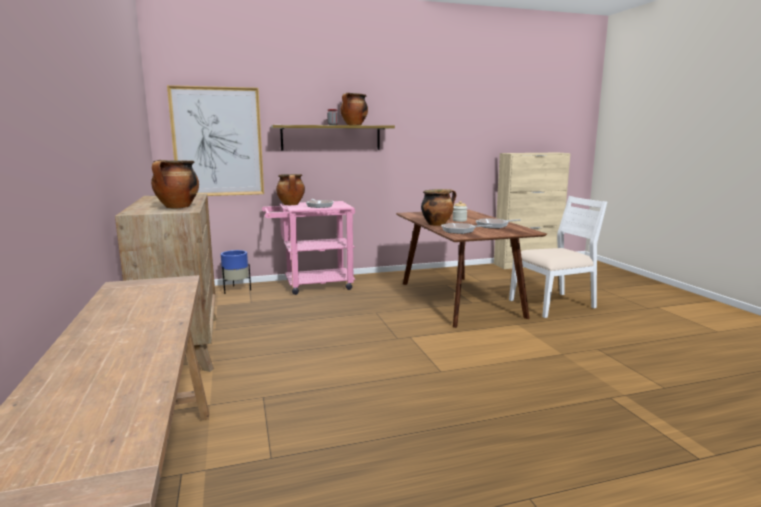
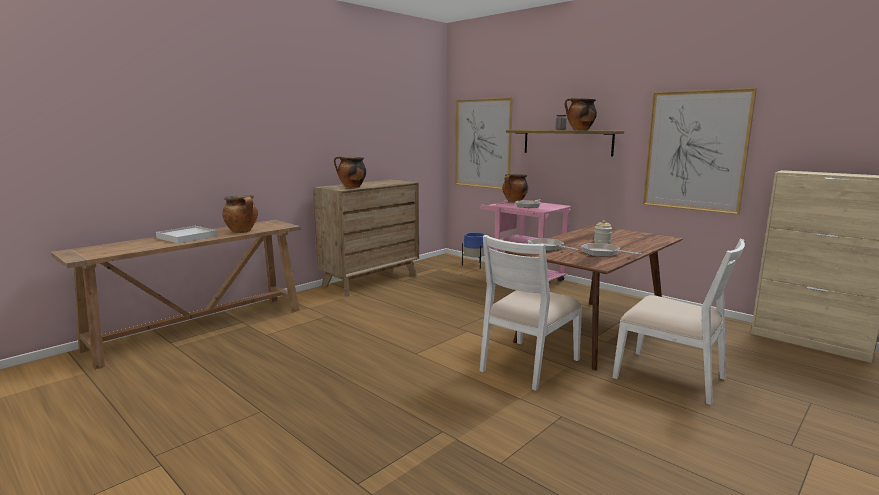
camera: 60 degrees right, 0 degrees up
(113, 346) = (187, 237): none -> white tray
(437, 224) = (563, 239): cooking pot -> cooking pot (242, 231)
(444, 142) = (695, 151): none -> picture
(504, 335) = (528, 364): none -> white chair

